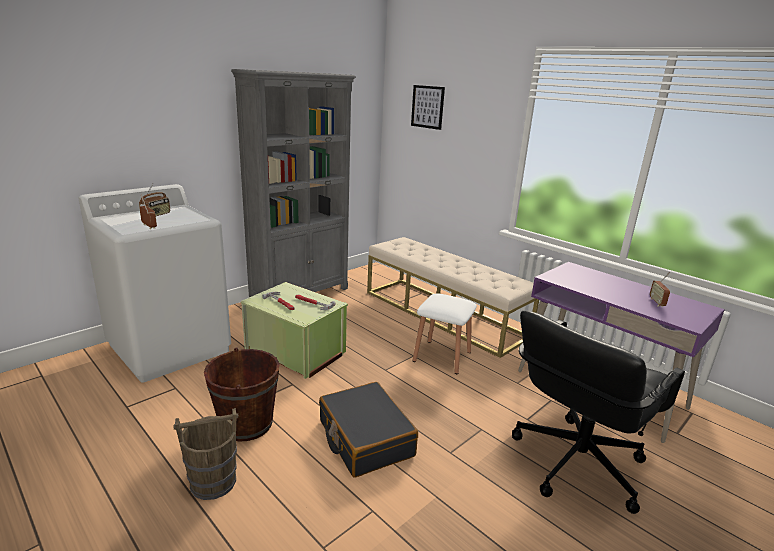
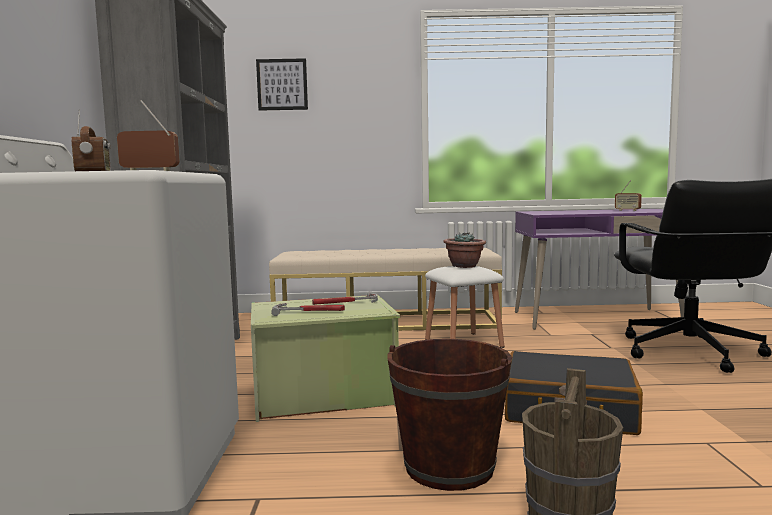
camera: 45 degrees left, 15 degrees down
(450, 301) = (464, 266): none -> potted plant

